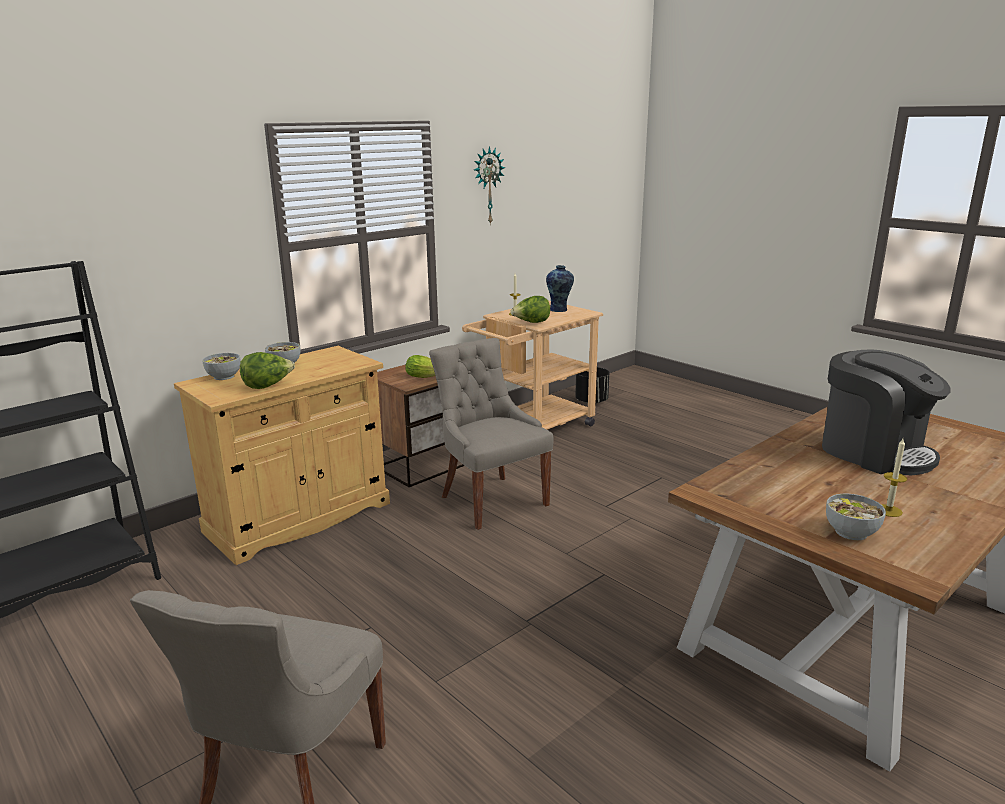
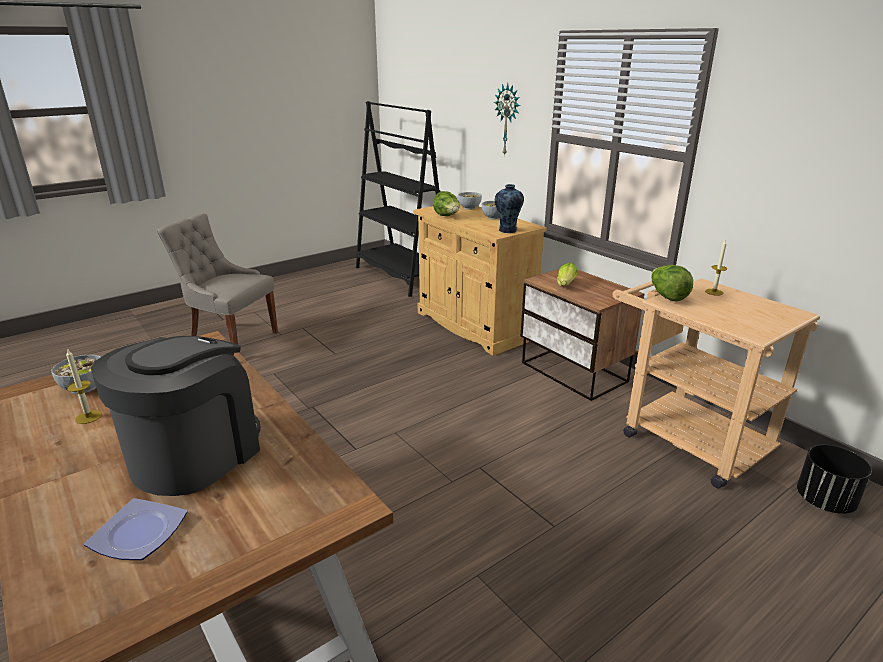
camera: 95 degrees right, 5 degrees up
(487, 186) = (790, 123): wall clock -> wall clock (508, 120)
(491, 500) = (496, 400): grey chair -> none
(559, 310) = (755, 317): vase -> vase (507, 231)
(874, 452) = (195, 454): coffee machine -> coffee machine turned 150 degrees clockwise
(960, 450) = (139, 535): none -> plate

